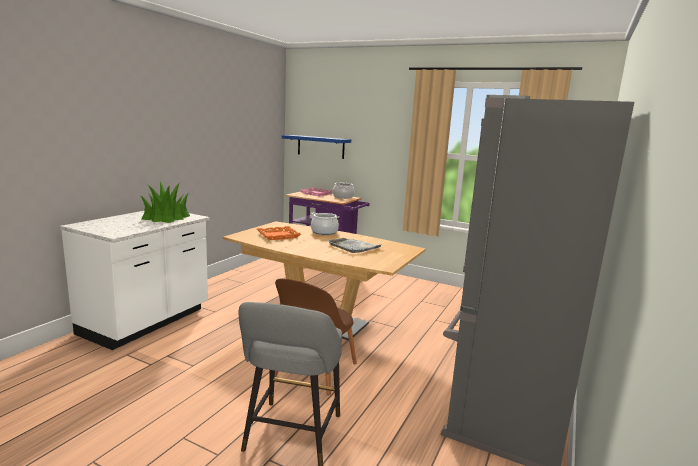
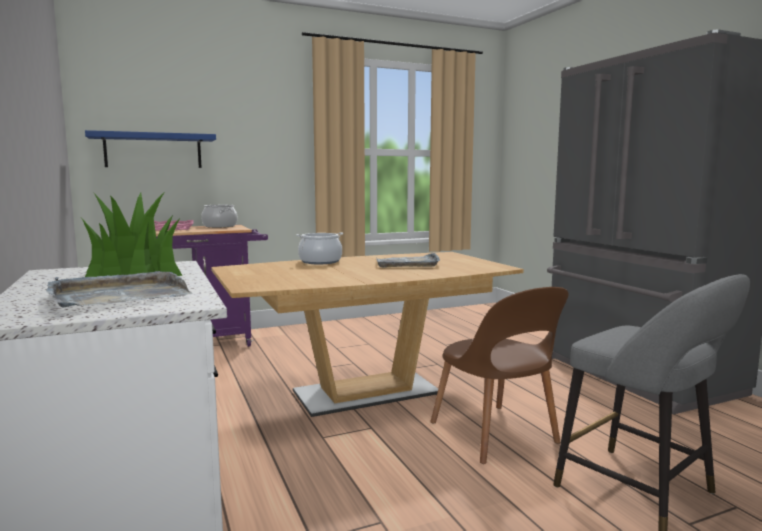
camera: 50 degrees left, 5 degrees down
(121, 225) = (118, 296): none -> grey tray
(278, 236) = (295, 275): orange tray -> none

